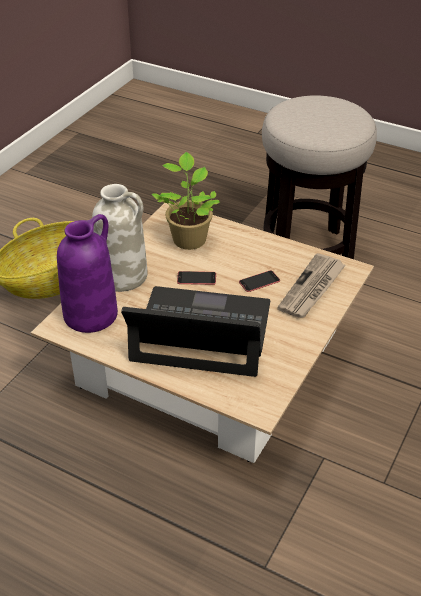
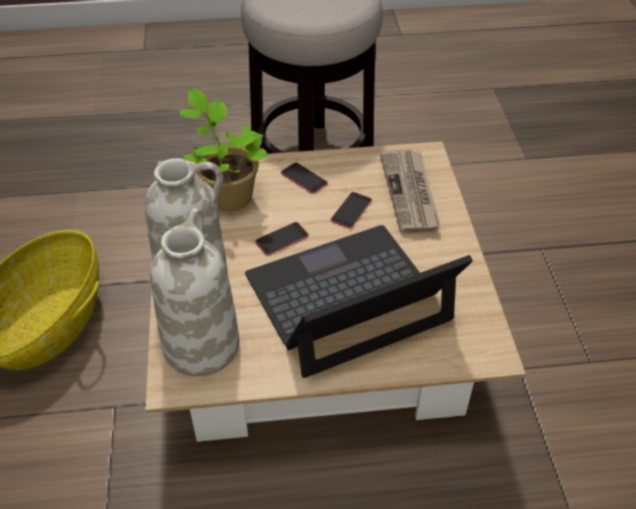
camera: 35 degrees left, 5 degrees up
(91, 314) = (201, 344): purple vase -> white vase
(248, 248) = (304, 178): none -> phone

